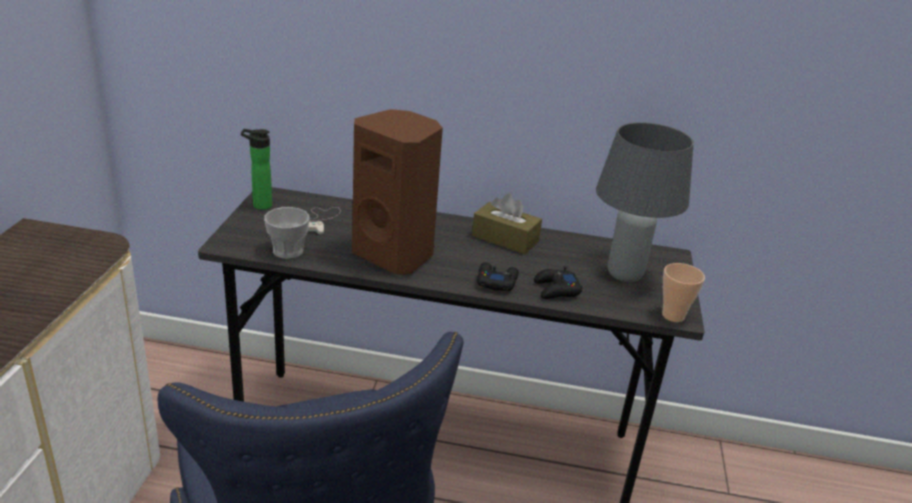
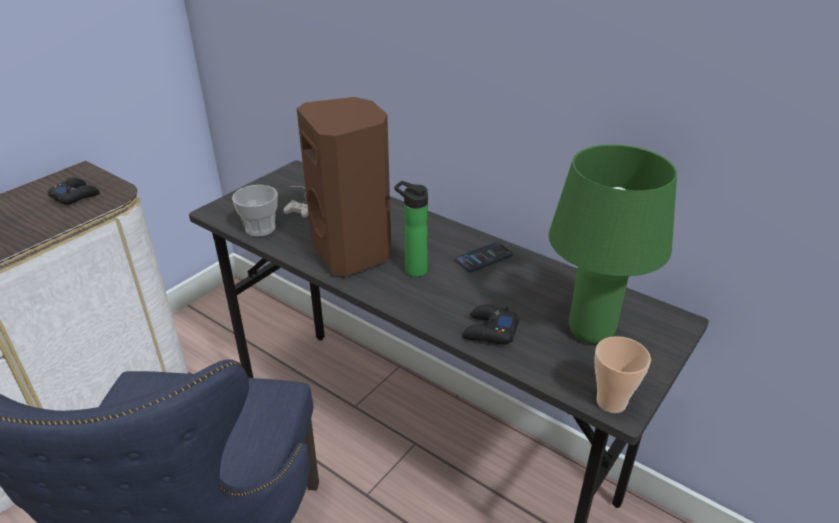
camera: 30 degrees right, 5 degrees up
(259, 205) = (278, 179): bottle -> bottle (412, 269)
(496, 281) = (430, 305): black game controller -> black game controller (75, 196)
(505, 239) = (483, 258): brown tissue box -> phone
(623, 275) = (589, 332): grey table lamp -> green table lamp

